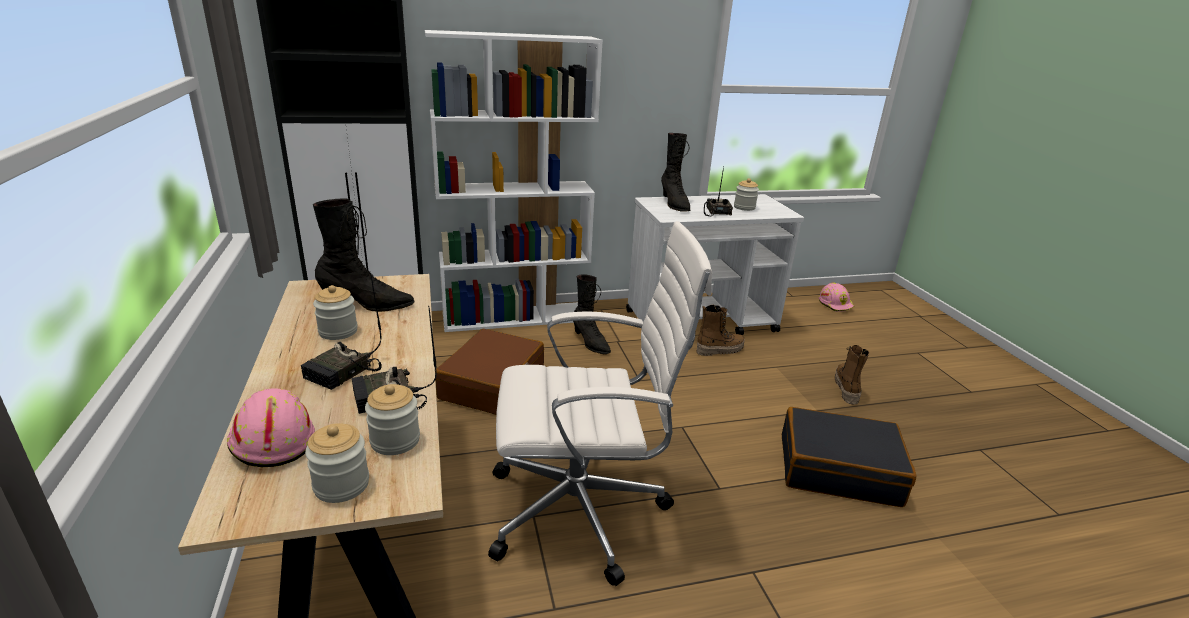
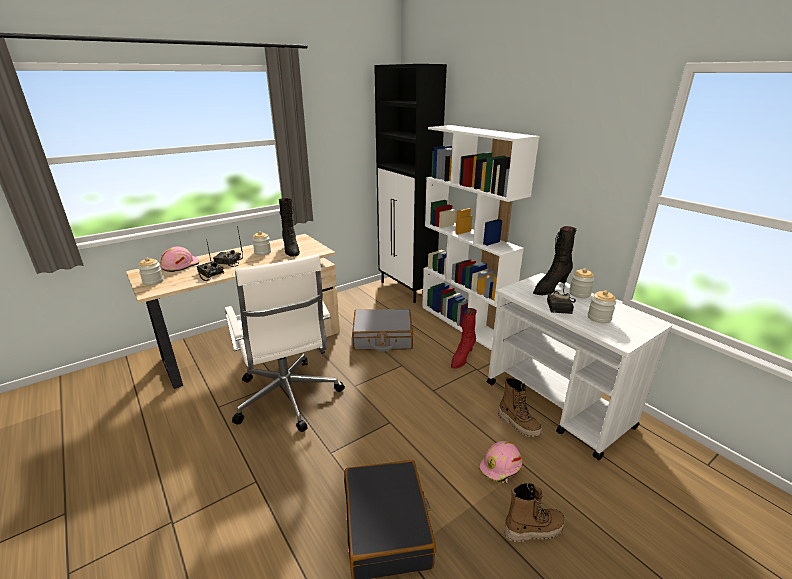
camera: 70 degrees right, 0 degrees up
(395, 440) = (180, 282): jar -> jar (579, 294)
(493, 384) = (382, 338): brown suitcase -> grey suitcase
(590, 343) = (462, 358): black boot -> red boot
(716, 211) = (561, 307): radio -> radio turned 120 degrees clockwise
(835, 304) = (744, 511): pink hard hat -> pink hard hat (500, 467)

